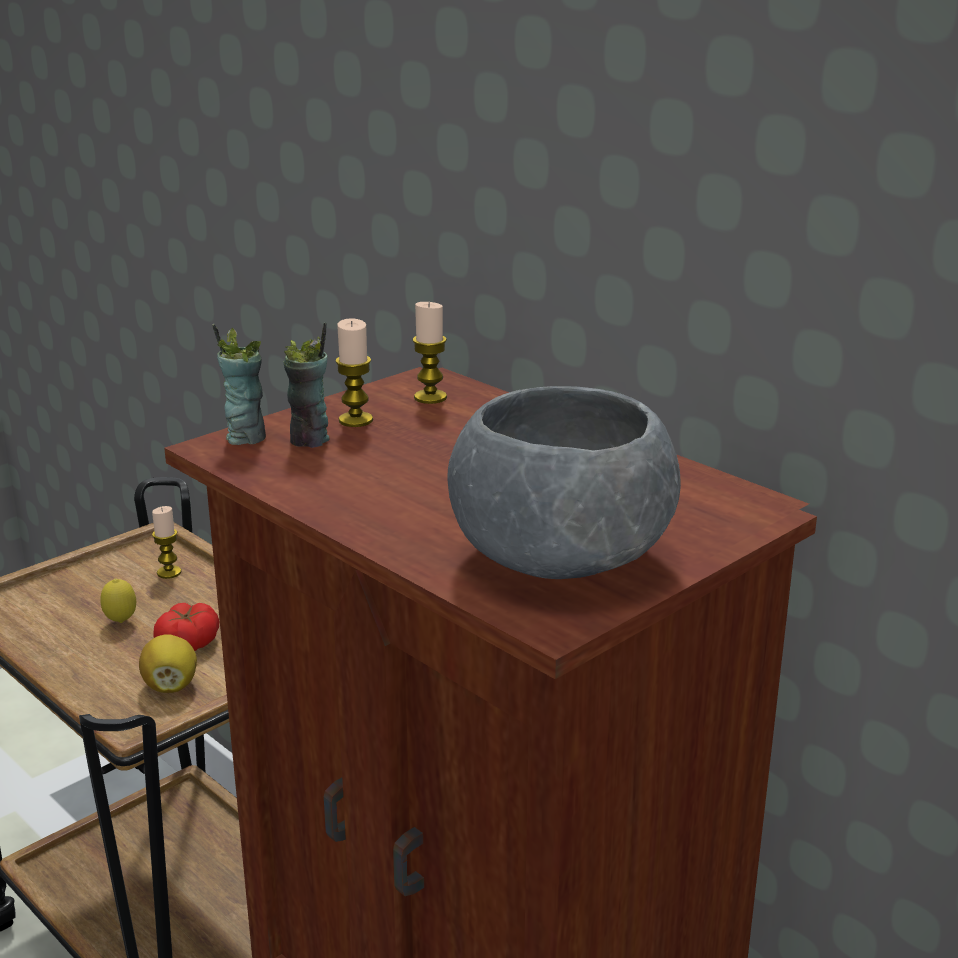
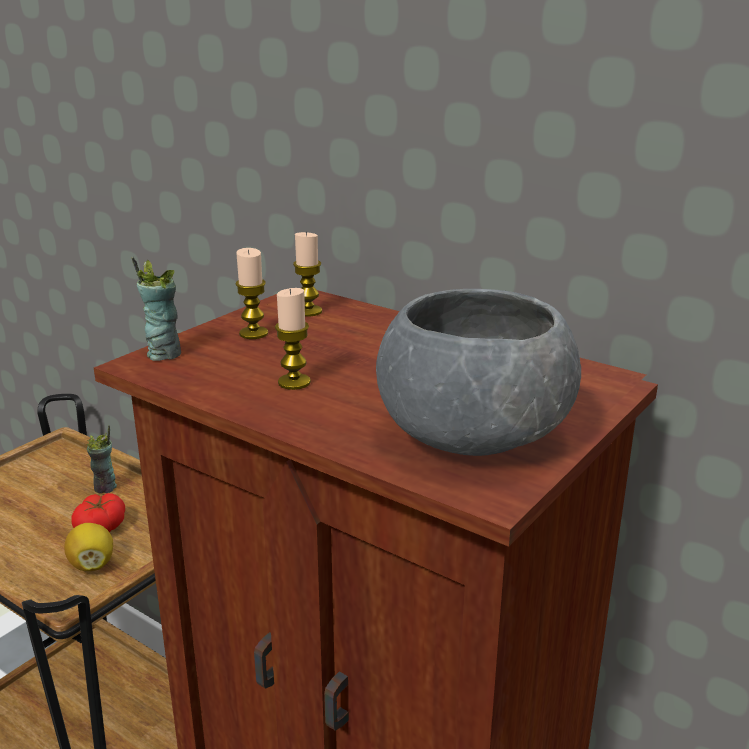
camera: 10 degrees left, 0 degrees up
(121, 622) = (40, 514): lemon -> none
(169, 572) = (74, 470): candle -> candle (294, 382)
(310, 440) = (220, 352): cup -> cup (105, 488)

